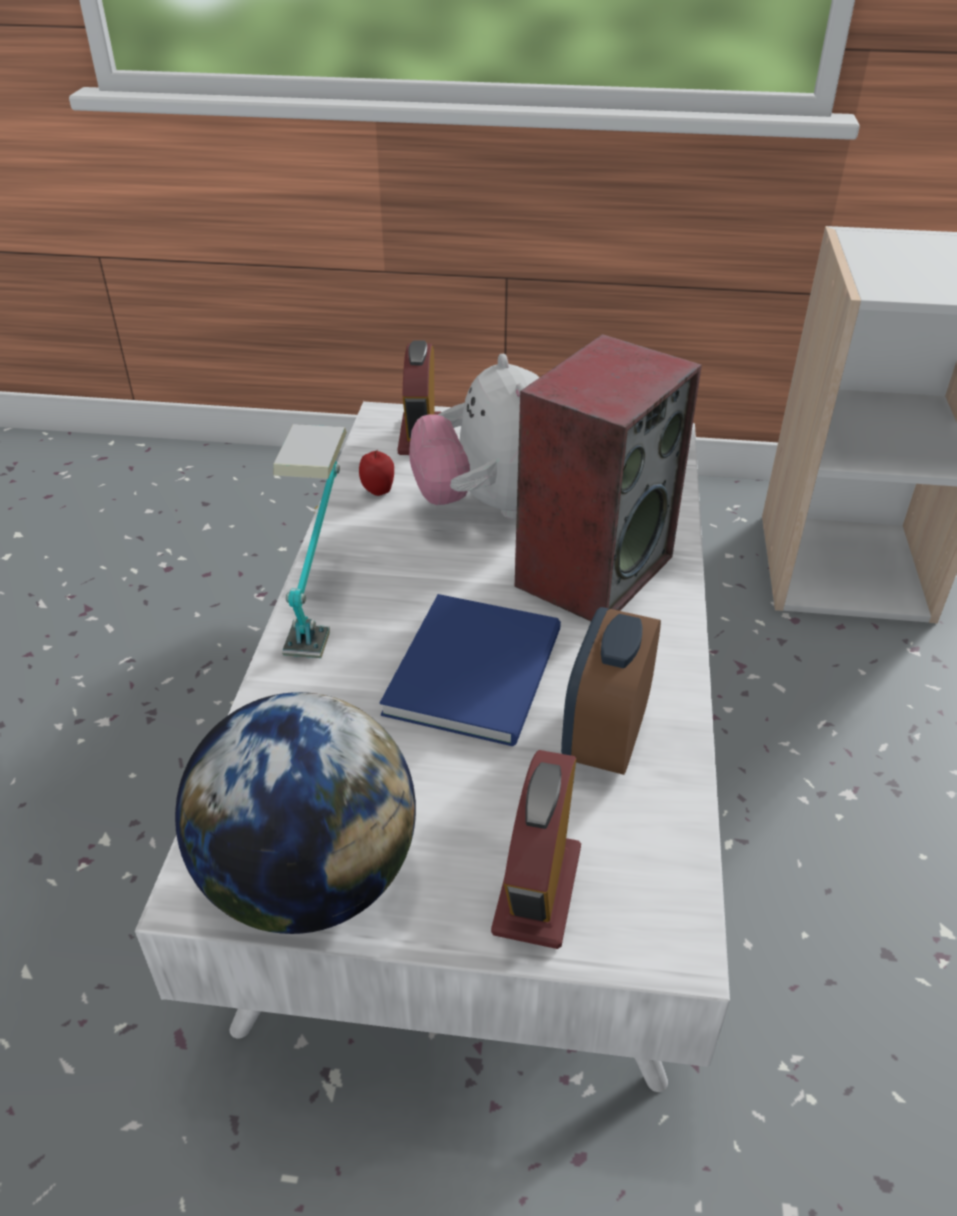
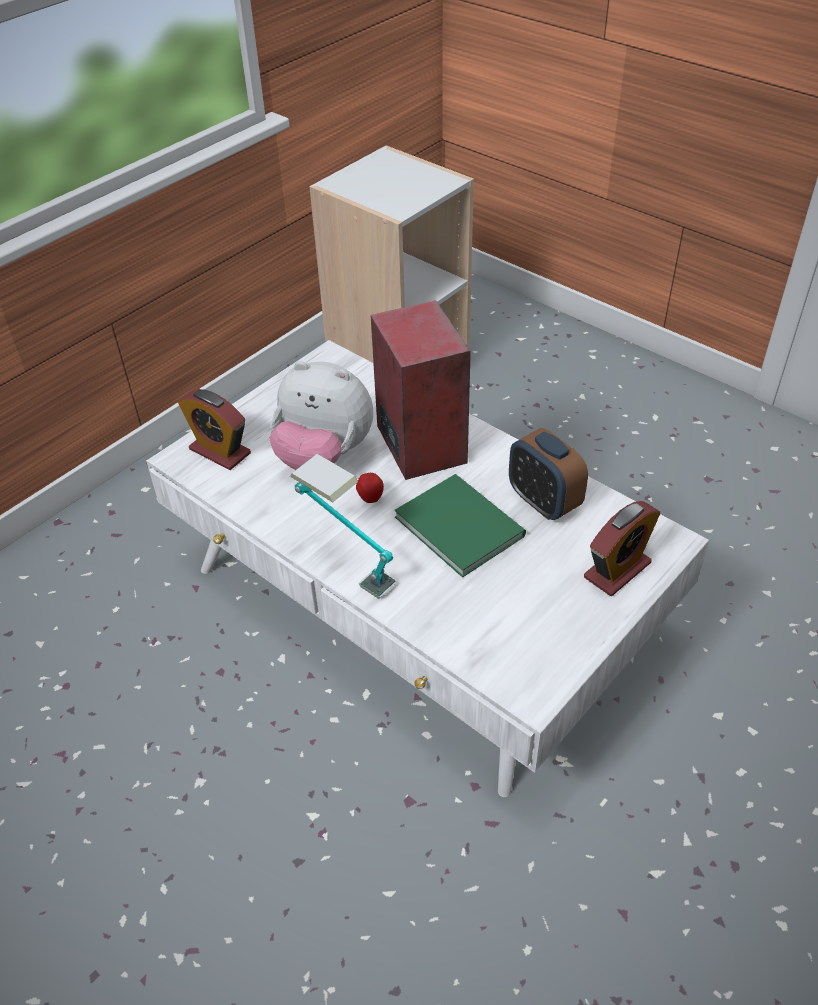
camera: 55 degrees left, 5 degrees up
(309, 880) = (555, 650): globe -> none
(378, 491) = (259, 495): apple -> apple (370, 499)
(480, 669) = (459, 523): blue book -> green book
(537, 890) = (617, 570): alarm clock -> alarm clock turned 90 degrees counterclockwise

